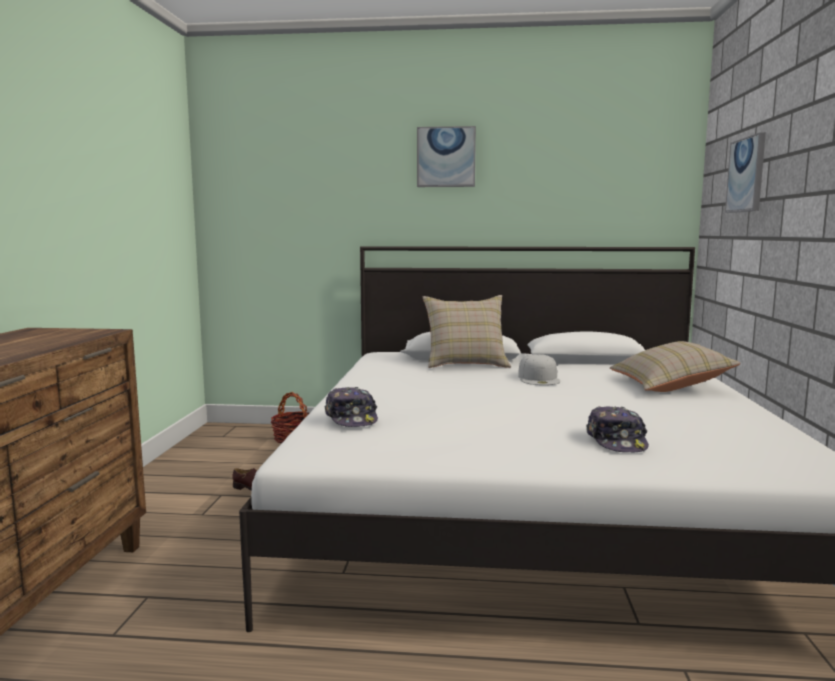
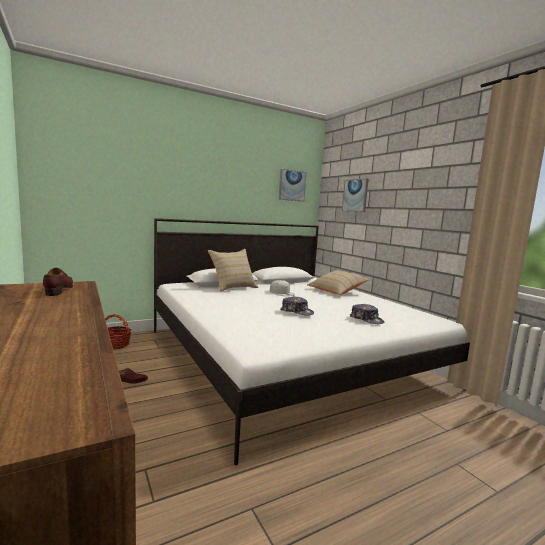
camera: 35 degrees left, 0 degrees up
(65, 335) = (60, 289): none -> brown shoe
(351, 418) = (242, 325): cap -> cap (297, 312)
(446, 157) = (205, 168): picture -> picture (292, 185)

